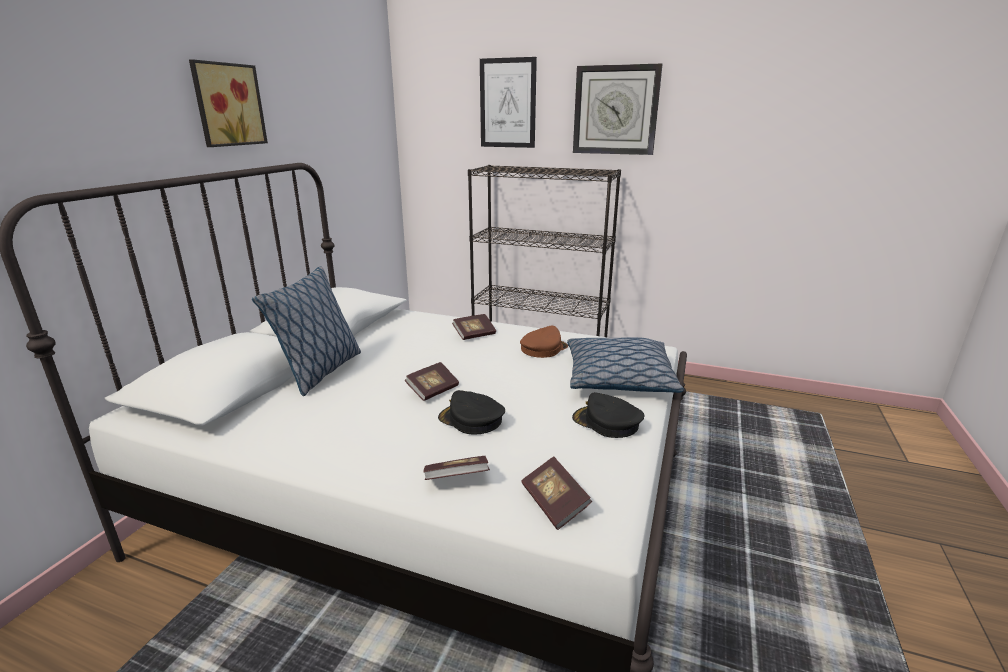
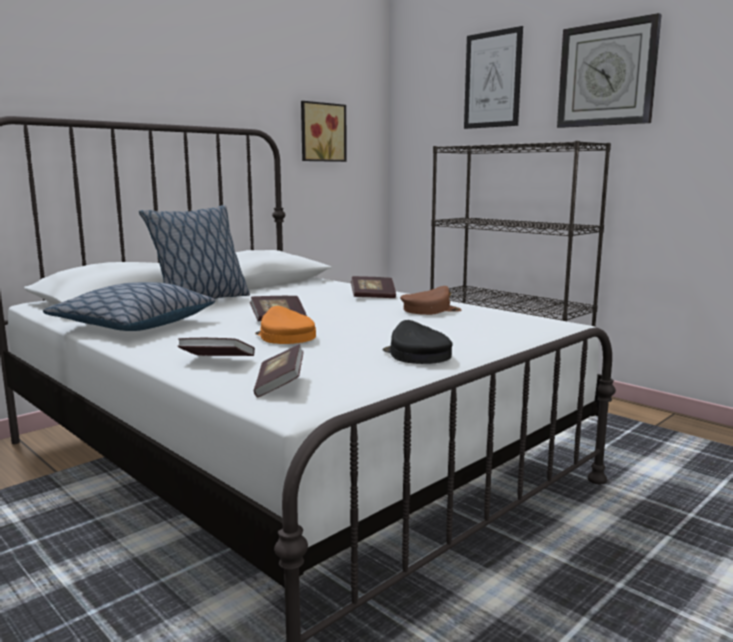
camera: 25 degrees right, 10 degrees down
(227, 105) = (192, 71): picture -> picture (321, 132)
(471, 420) = (285, 337): black cap -> orange cap
(618, 379) = (480, 334): pillow -> pillow (133, 325)

